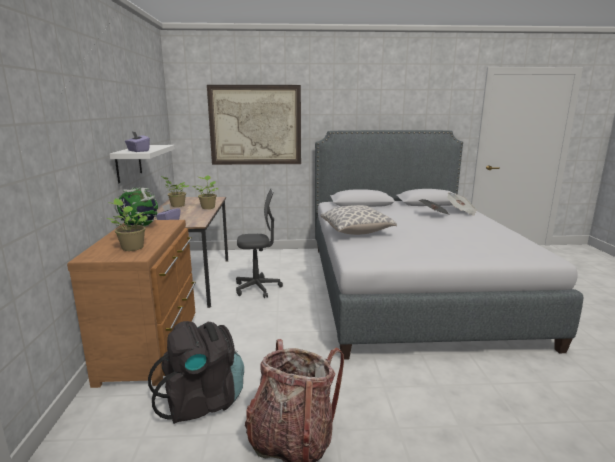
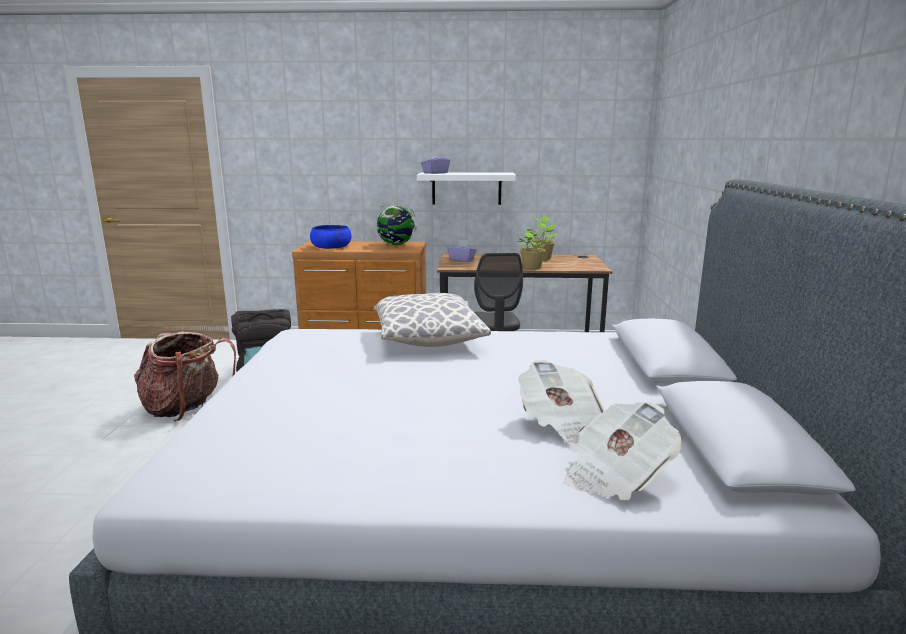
camera: 95 degrees right, 0 degrees up
(131, 247) = (331, 247): potted plant -> blue bowl
(255, 125) = (694, 160): picture -> none

